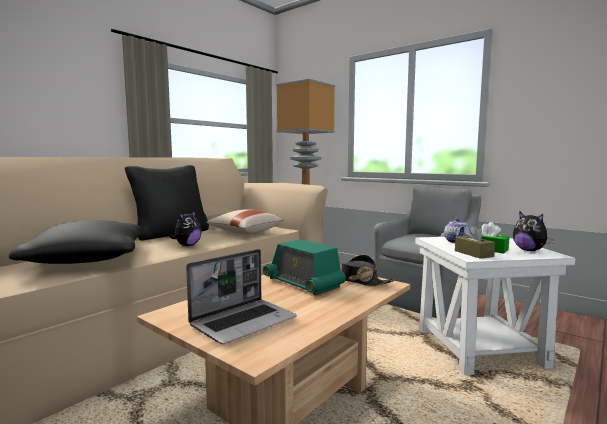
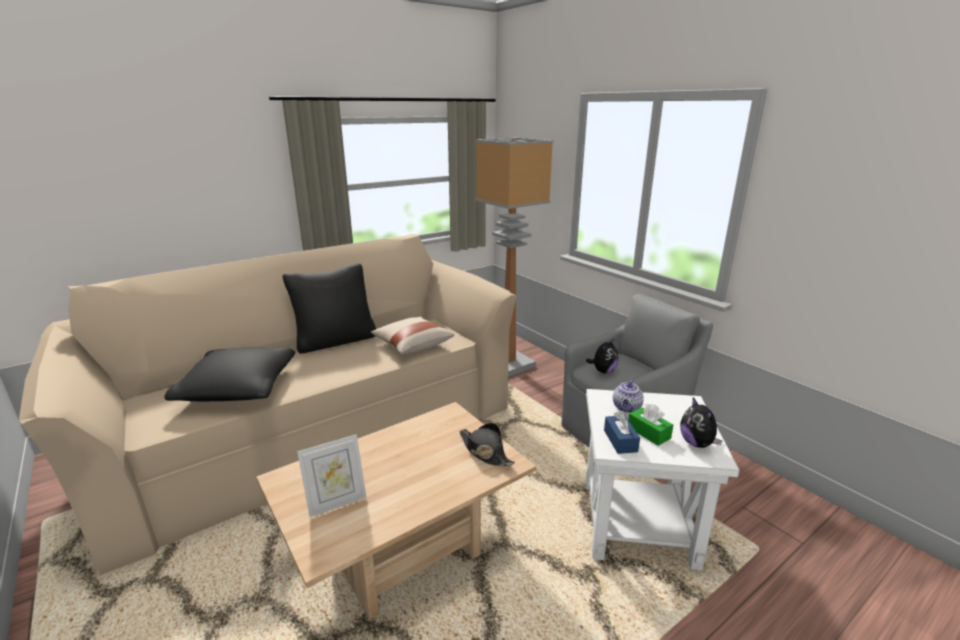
camera: 15 degrees right, 15 degrees up
(187, 245) = (337, 372): plush toy -> plush toy (603, 371)
(244, 322) = (337, 503): laptop -> picture frame
(303, 283) = (427, 446): radio -> none
(473, 253) = (620, 441): brown tissue box -> blue tissue box

